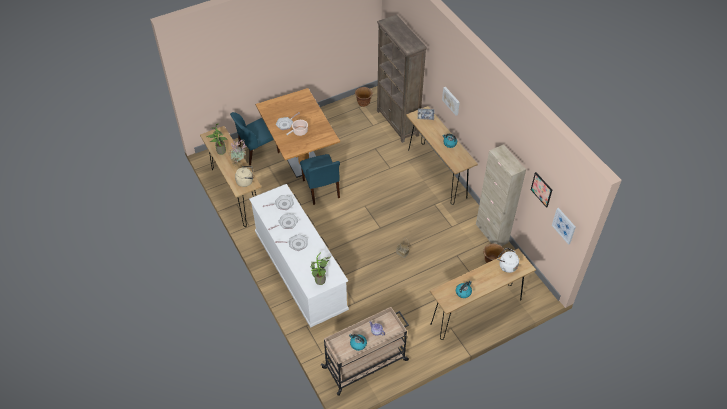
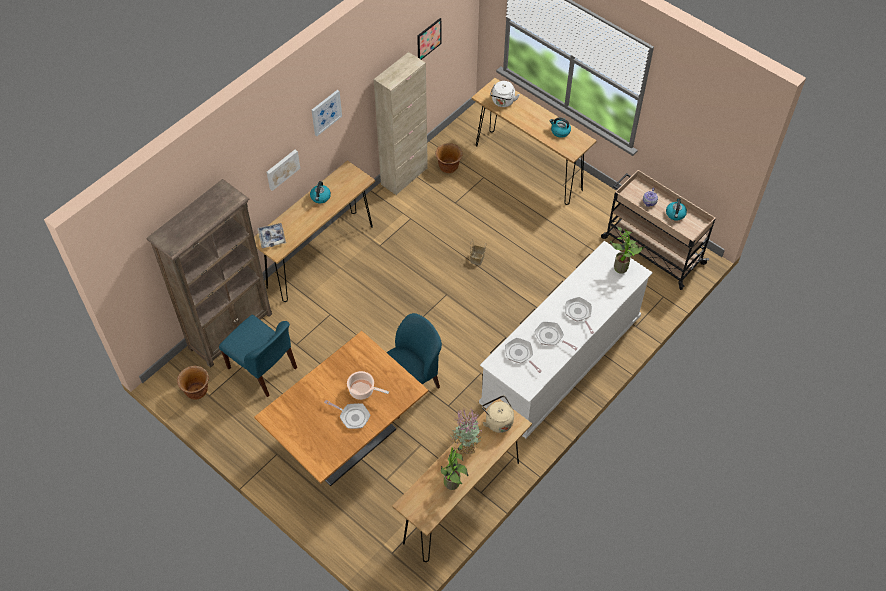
camera: 110 degrees left, 5 degrees up
(257, 151) = (359, 509): blue chair -> blue chair (263, 368)
(564, 225) = (461, 25): picture -> picture (326, 112)

